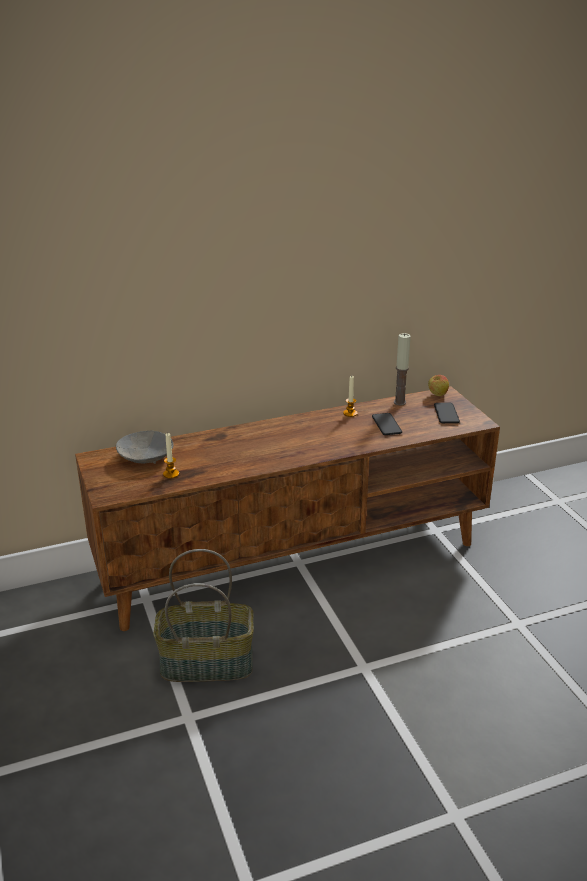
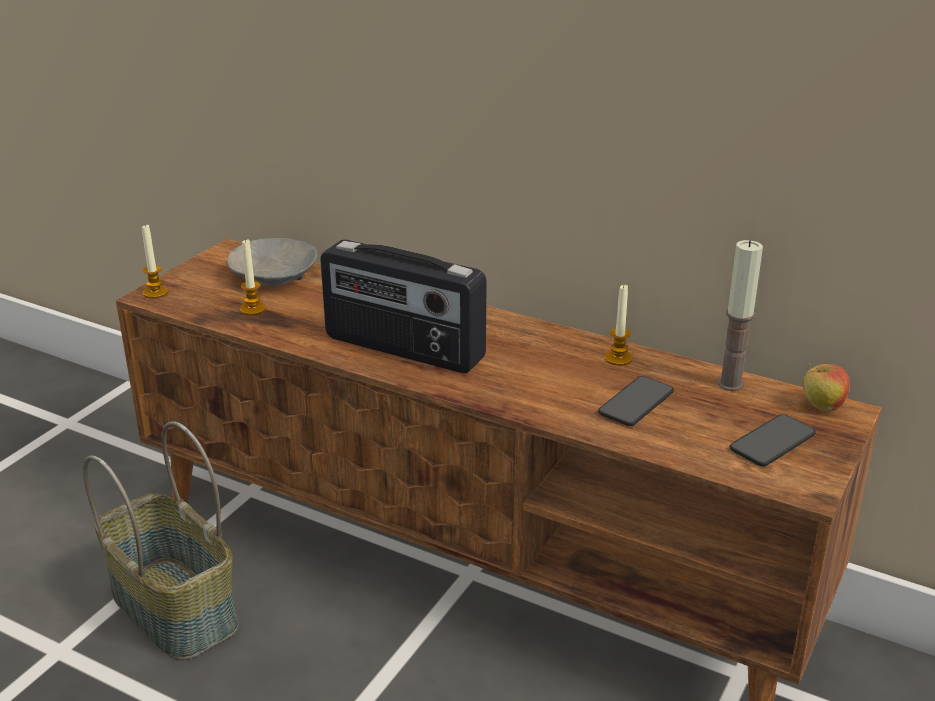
camera: 50 degrees right, 0 degrees up
(105, 494) = (155, 293): none -> candle
(271, 453) = (403, 349): none -> radio

